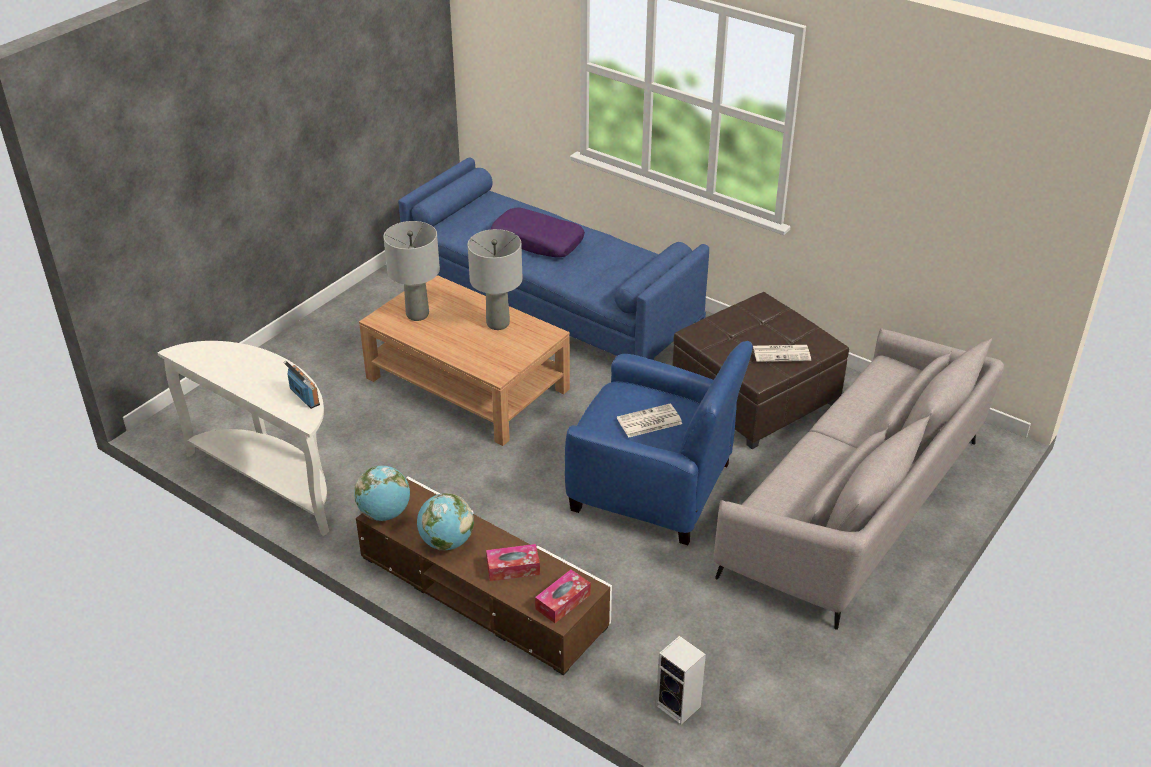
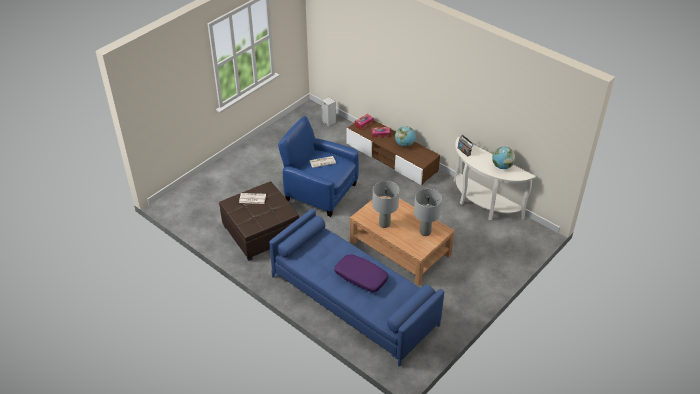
camera: 175 degrees left, 5 degrees up
(385, 513) = (429, 155): globe -> globe (502, 166)
(858, 504) = (238, 179): grey sofa -> none

